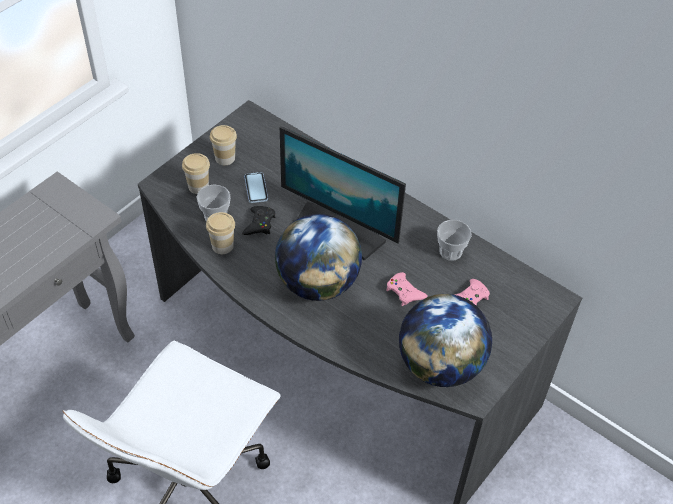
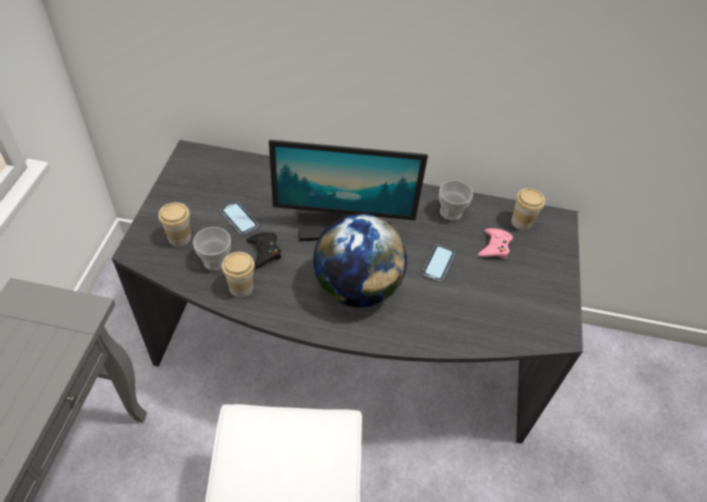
camera: 30 degrees left, 0 degrees up
(225, 158) = (190, 201): cup -> cup (521, 222)
(404, 292) = (438, 264): pink game controller -> phone
(440, 365) = (514, 318): globe -> none

